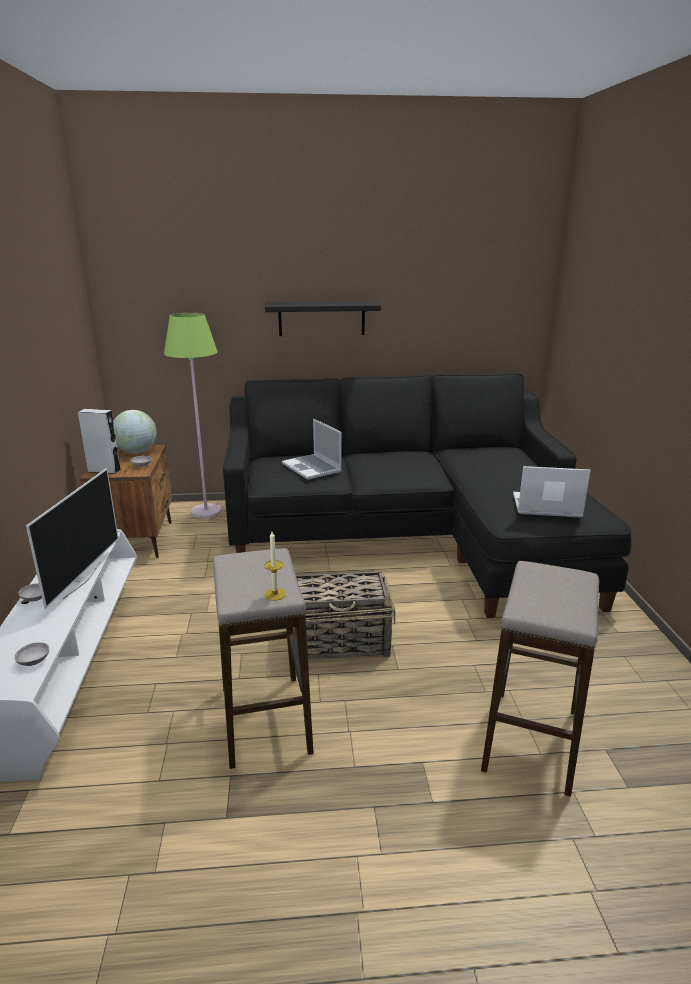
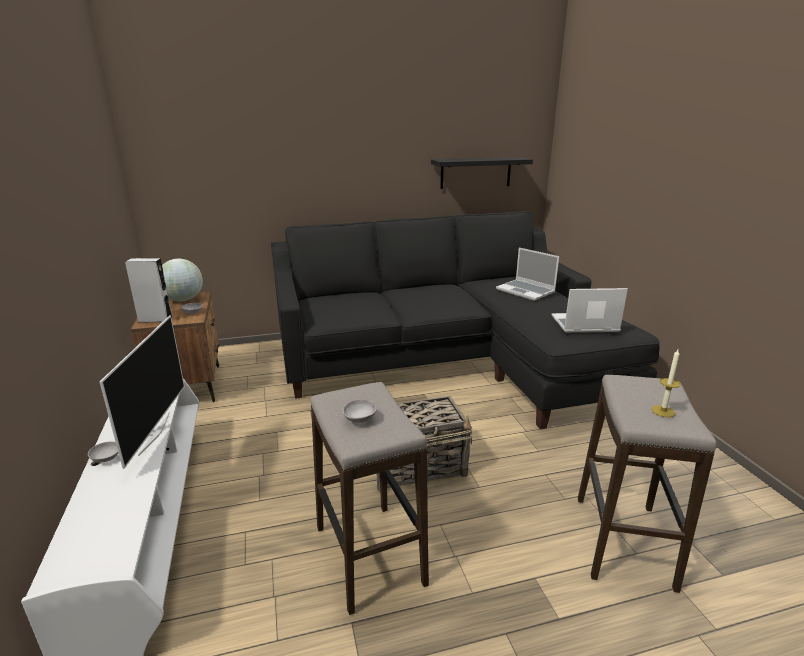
camera: 10 degrees left, 0 degrees up
(34, 661) = (122, 530): grey bowl -> grey bowl (359, 419)
(206, 511) = (251, 353): green floor lamp -> none
(275, 594) = (393, 430): candle -> candle (663, 411)
(313, 468) = (360, 305): laptop -> laptop (526, 291)
(321, 318) = (351, 167): black shelf -> black shelf (475, 172)

